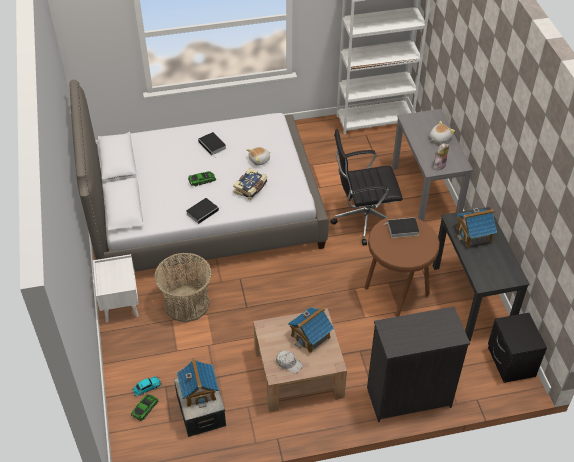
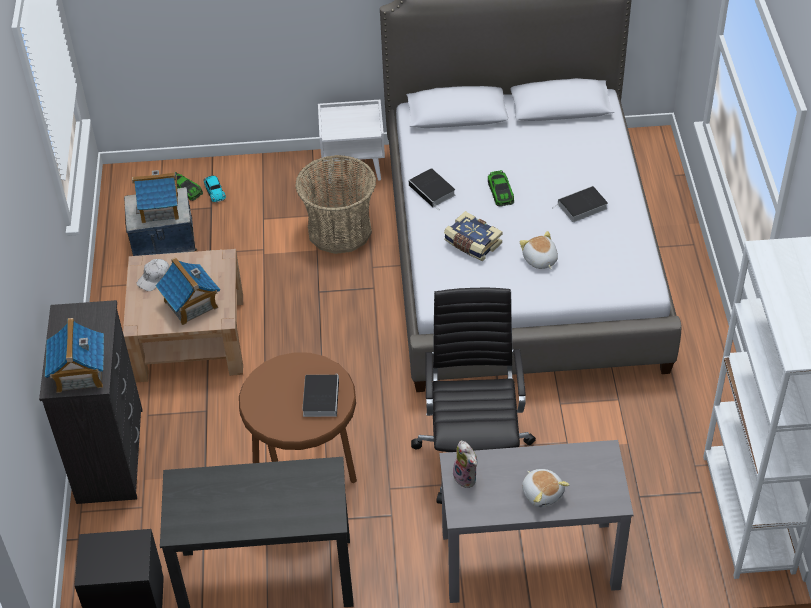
camera: 100 degrees right, 0 degrees up
(474, 234) = (286, 493): toy house -> toy house (79, 373)

